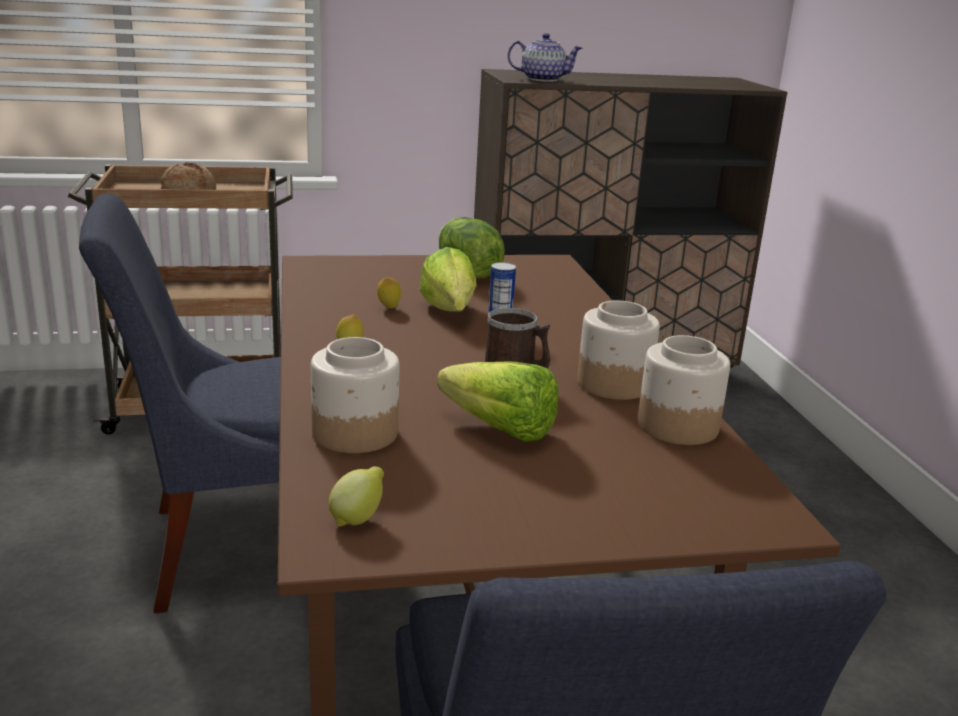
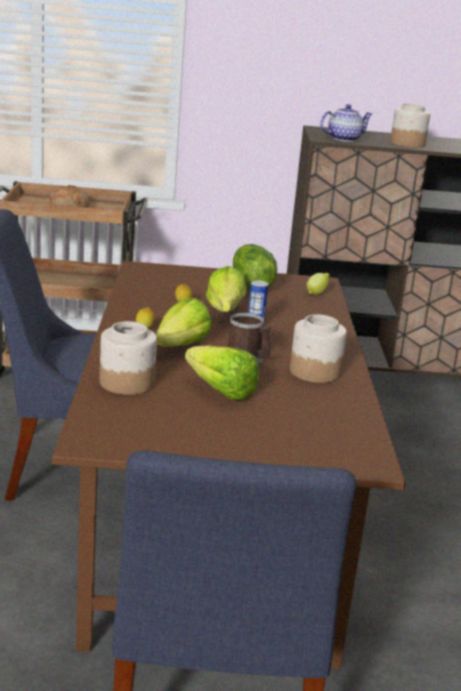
camera: 10 degrees right, 0 degrees up
(358, 518) = (109, 430): lemon -> lemon (317, 293)
(405, 371) = (176, 348): none -> lettuce
(542, 79) = (343, 139): teapot -> teapot turned 45 degrees counterclockwise
(676, 426) = (342, 403): jar -> jar (406, 144)

